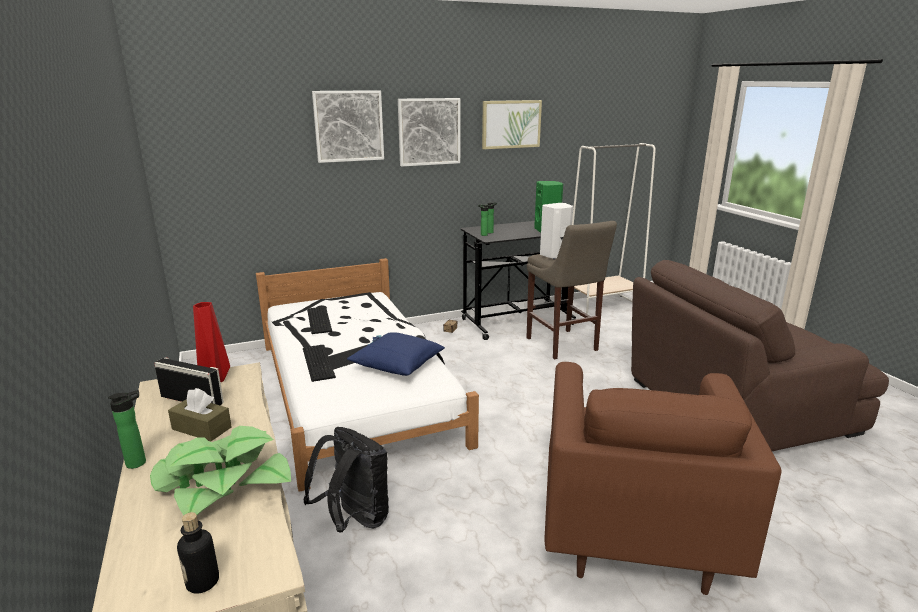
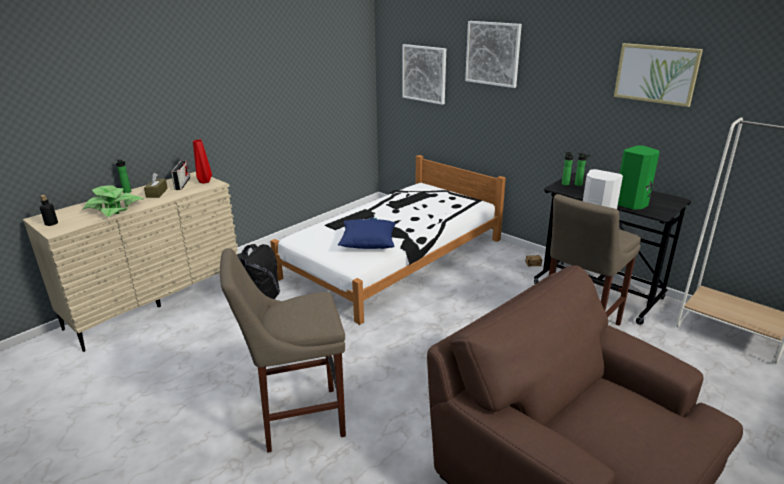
camera: 65 degrees right, 5 degrees up
(429, 131) = (561, 68): picture -> picture (424, 73)
(633, 534) = (296, 419): brown armchair -> beige stool

